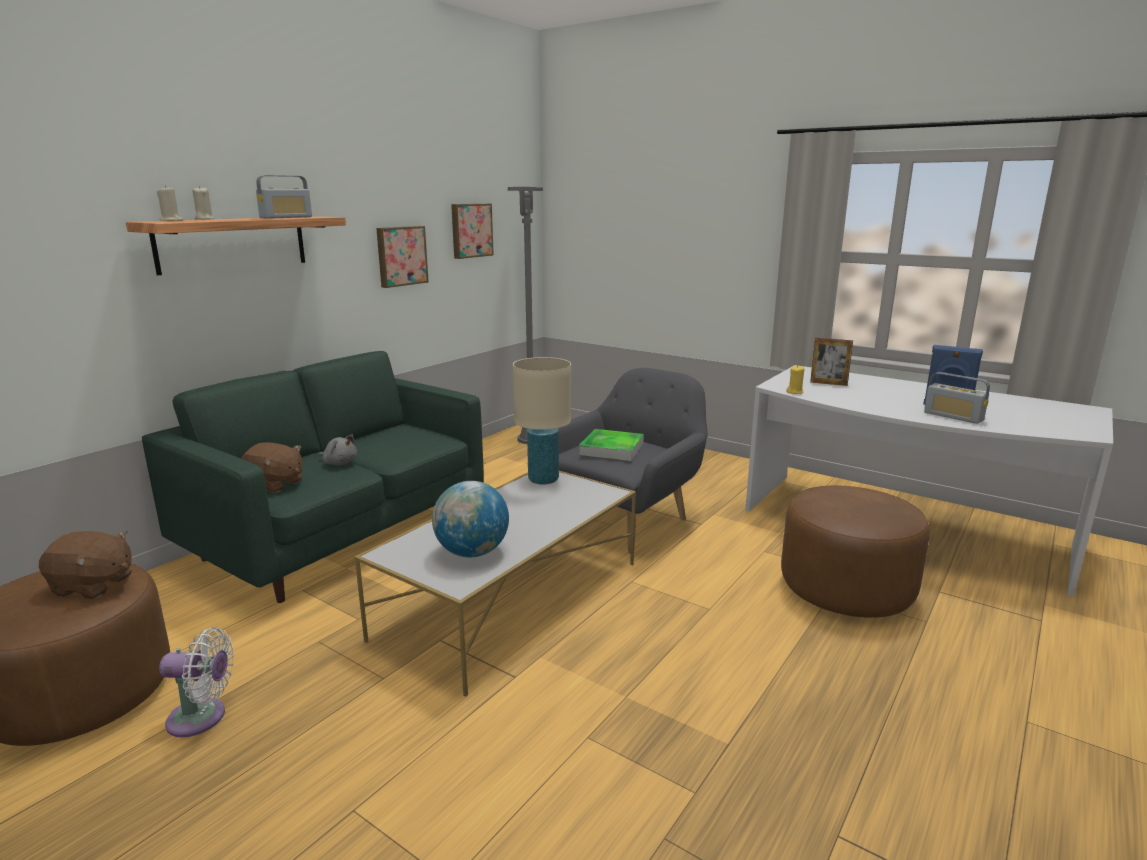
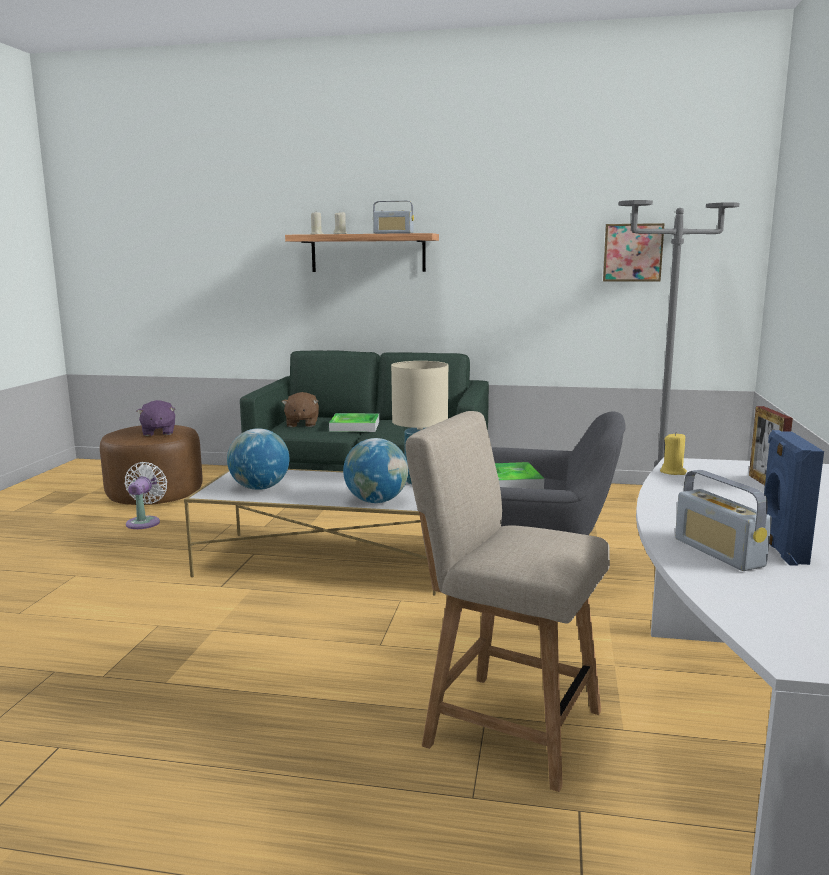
camera: 65 degrees right, 5 degrees down
(93, 586) = (158, 432): brown plush toy -> purple plush toy
(202, 718) = (145, 522): white fan -> white fan turned 150 degrees counterclockwise
(339, 463) = (354, 426): grey plush toy -> tray
(401, 256) = (530, 273): picture -> none
(582, 506) = (376, 501): none -> globe
(845, 589) = (505, 725): brown ottoman -> beige chair
(953, 416) = (718, 552): radio -> radio turned 45 degrees counterclockwise

